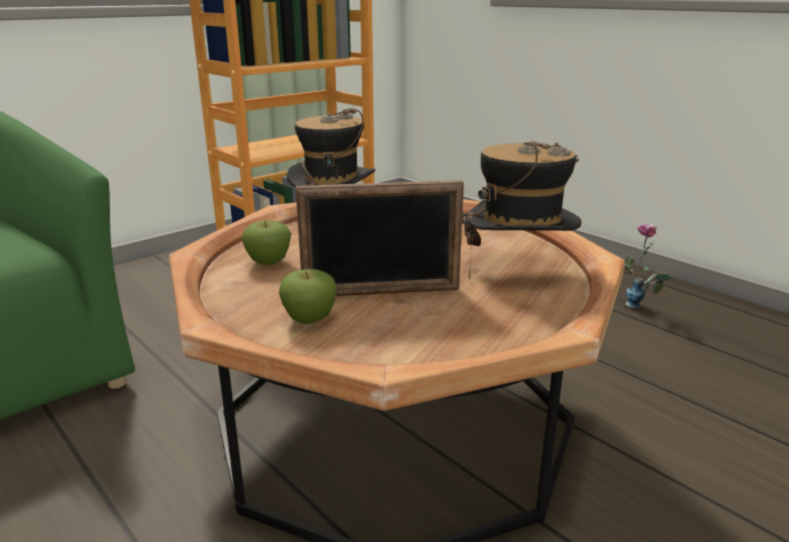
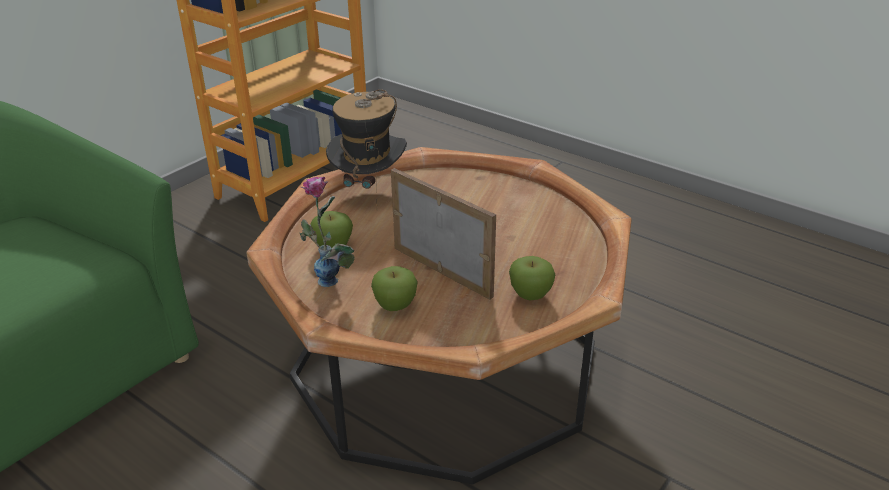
camera: 10 degrees left, 10 degrees up
(381, 292) = (442, 271): picture frame -> picture frame turned 120 degrees counterclockwise
(481, 324) = (530, 295): none -> apple
(517, 271) = (546, 235): hat -> none
(638, 309) = (636, 223): vase -> vase (331, 289)

